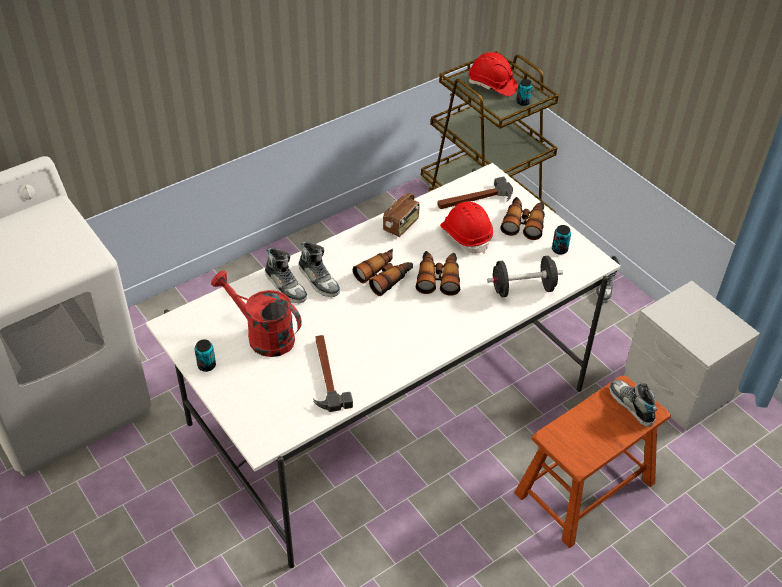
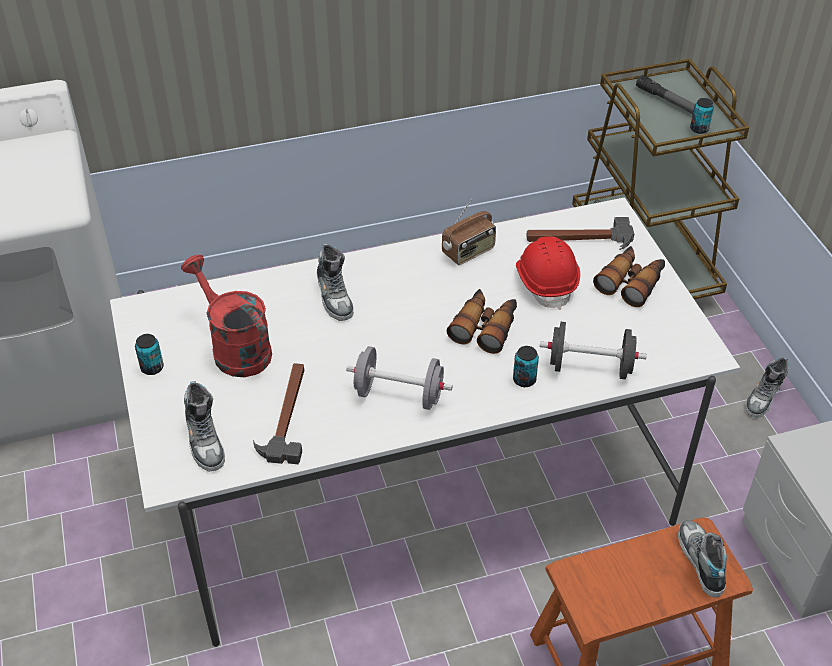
camera: 20 degrees right, 0 degrees up
(286, 286) = (291, 294): shoe -> shoe (205, 440)
(385, 276) = (418, 310): binoculars -> none
(400, 340) = (399, 394): none -> grey dumbbell
(492, 85) = (667, 101): red hard hat -> flashlight
(559, 250) = (663, 327): can -> can (524, 380)

